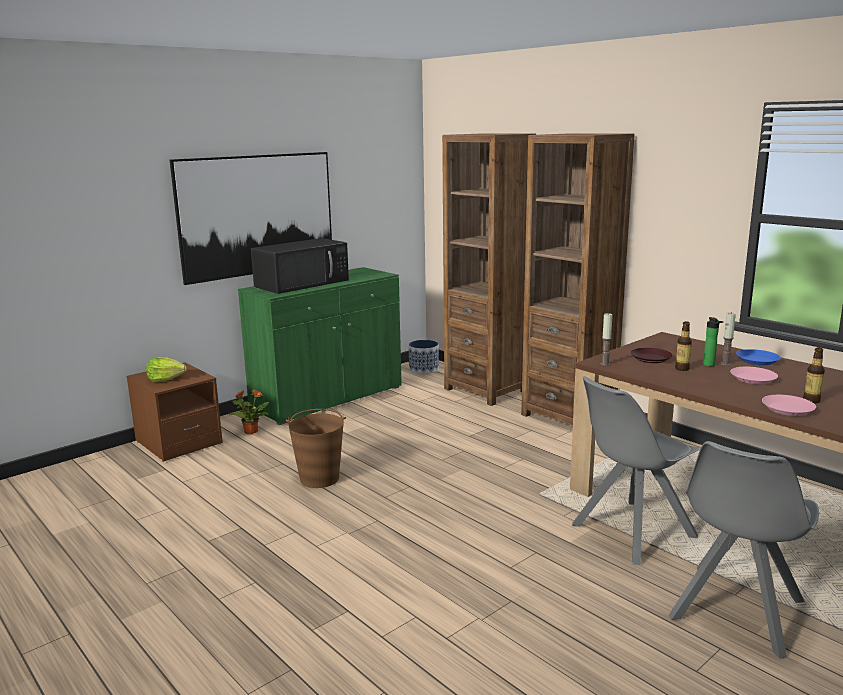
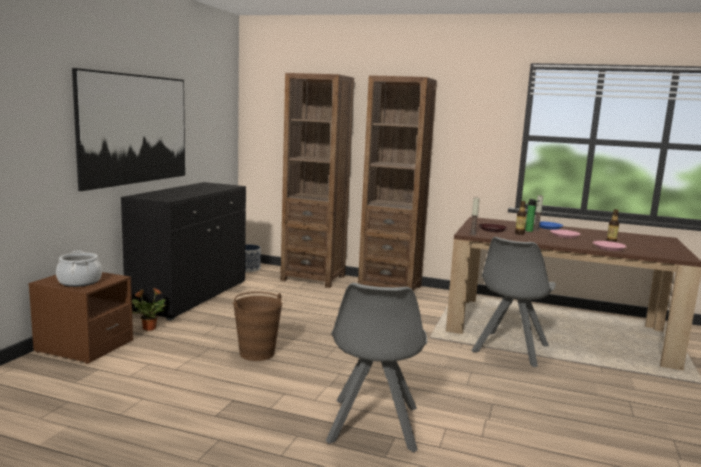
camera: 30 degrees left, 5 degrees down
(165, 379) = (79, 282): lettuce -> cooking pot
(303, 283) = (175, 192): black microwave -> none
(328, 398) = (190, 296): green cabinet -> black cabinet
(735, 611) = (613, 380): grey chair -> grey chair (373, 426)

